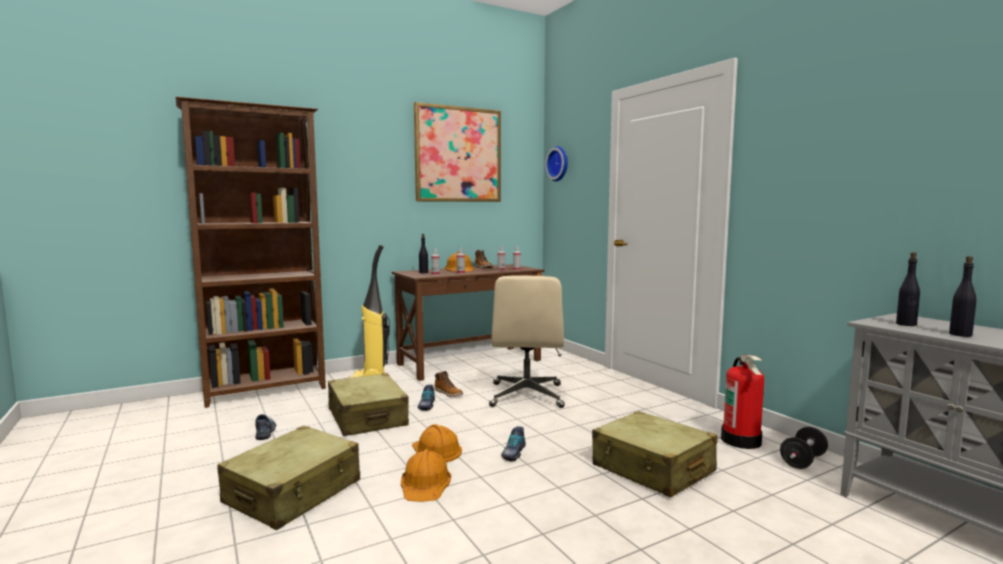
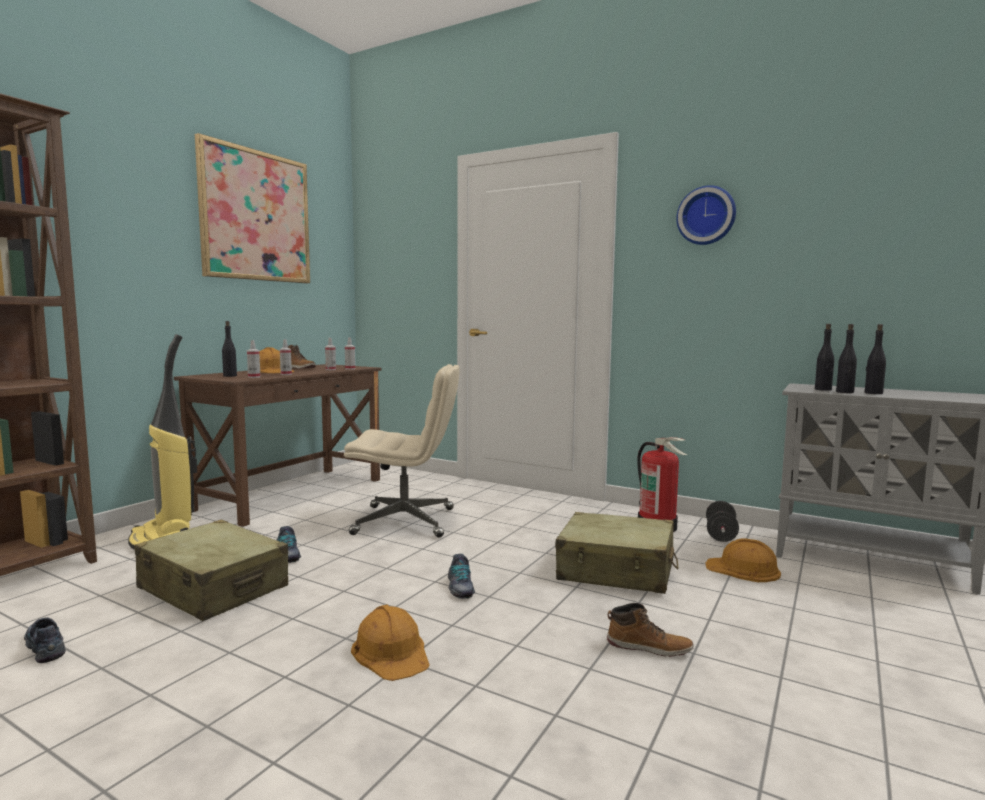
camera: 30 degrees left, 0 degrees up
(293, 492) = (199, 724): beige suitcase -> none
(436, 450) = (361, 608): orange hard hat -> orange hard hat (743, 569)
(448, 393) = (303, 535): boot -> boot (649, 647)
(527, 396) = (406, 521): beige office chair -> beige office chair turned 60 degrees counterclockwise
(559, 163) = (379, 239): wall clock -> wall clock (706, 216)
(923, 330) = (844, 392): none -> black bottle

